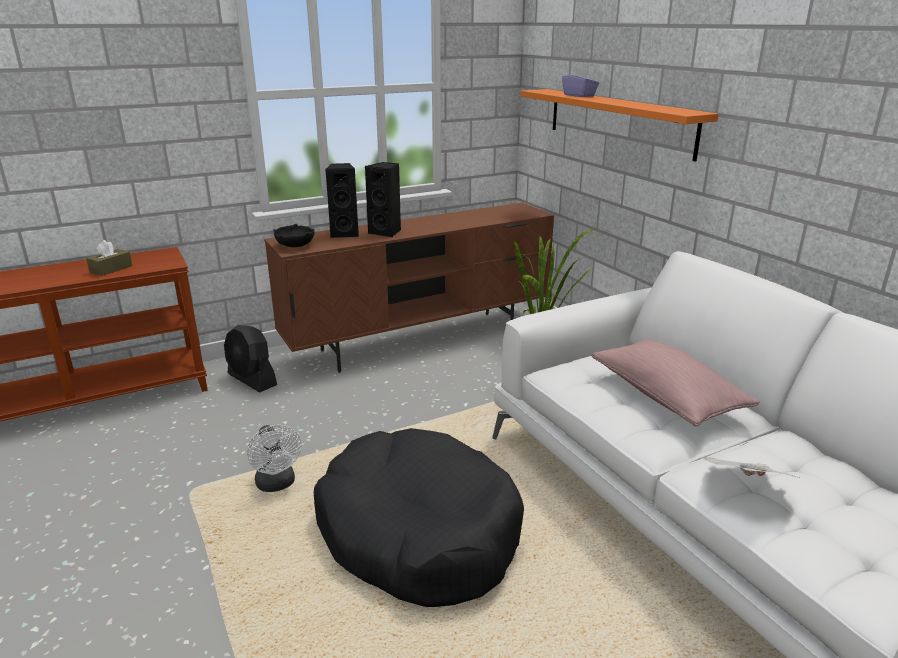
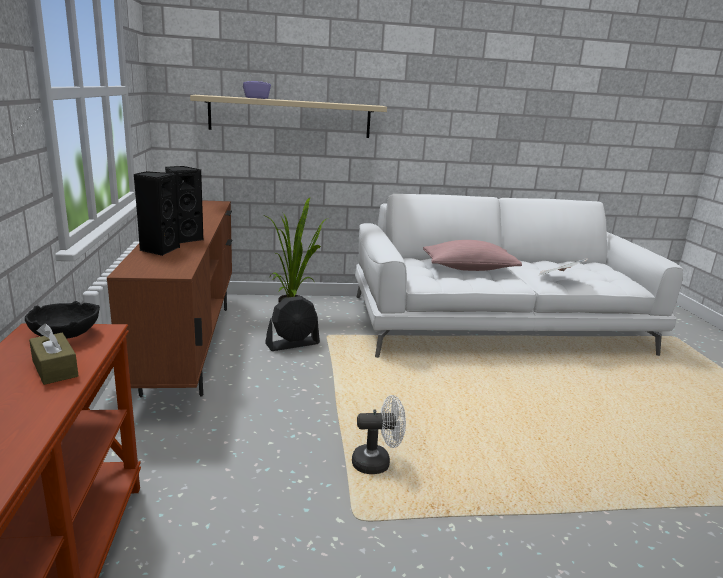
camera: 70 degrees left, 5 degrees down
(252, 379) = (152, 451): black fan -> black fan (293, 344)
(295, 245) = (161, 269): black bowl -> black bowl (64, 334)
(418, 533) = (470, 410): black dog bed -> none
(618, 121) = (290, 117): orange shelf -> beige shelf

